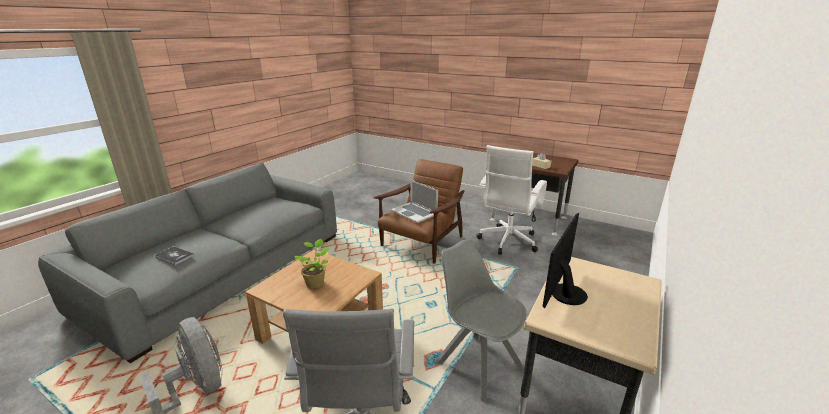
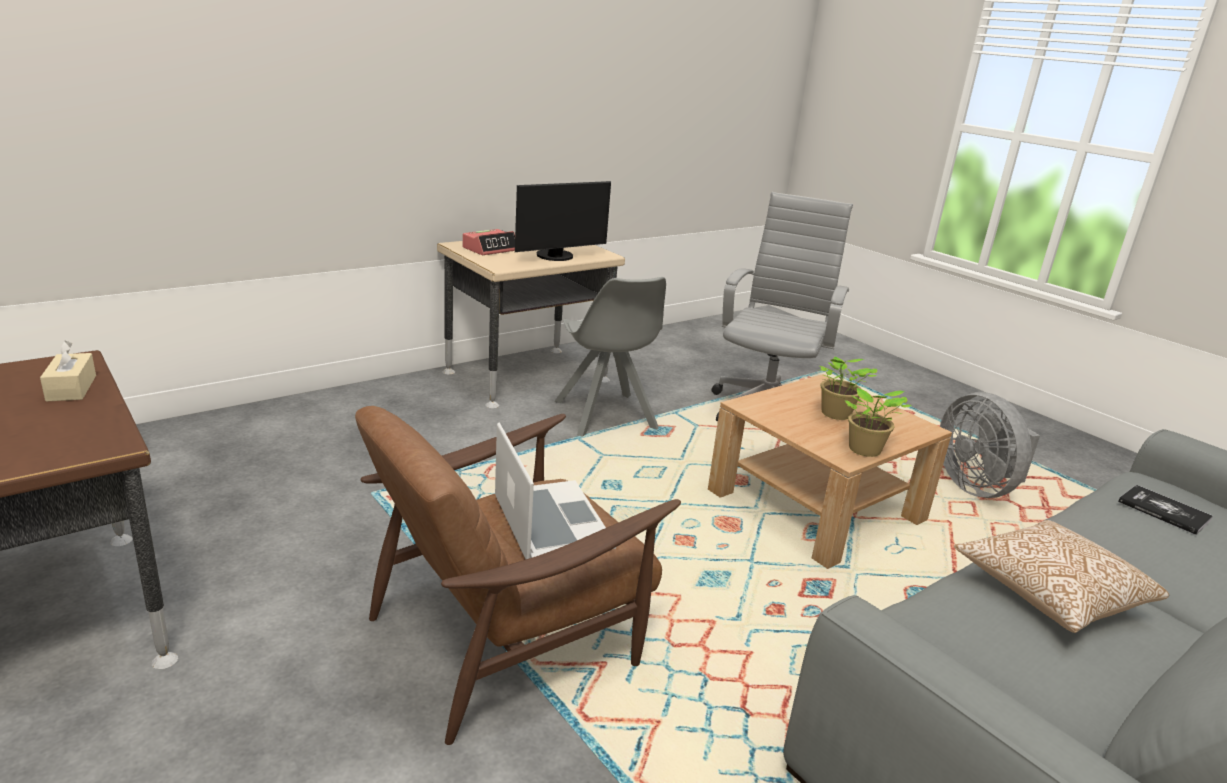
camera: 160 degrees left, 0 degrees up
(259, 217) = (1050, 594): none -> pillow
(304, 262) = (864, 451): none -> potted plant
(507, 242) = (283, 557): white office chair -> none
(617, 284) = (490, 249): none -> alarm clock

